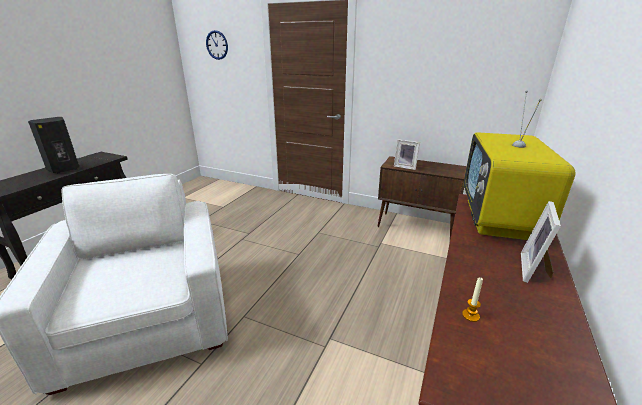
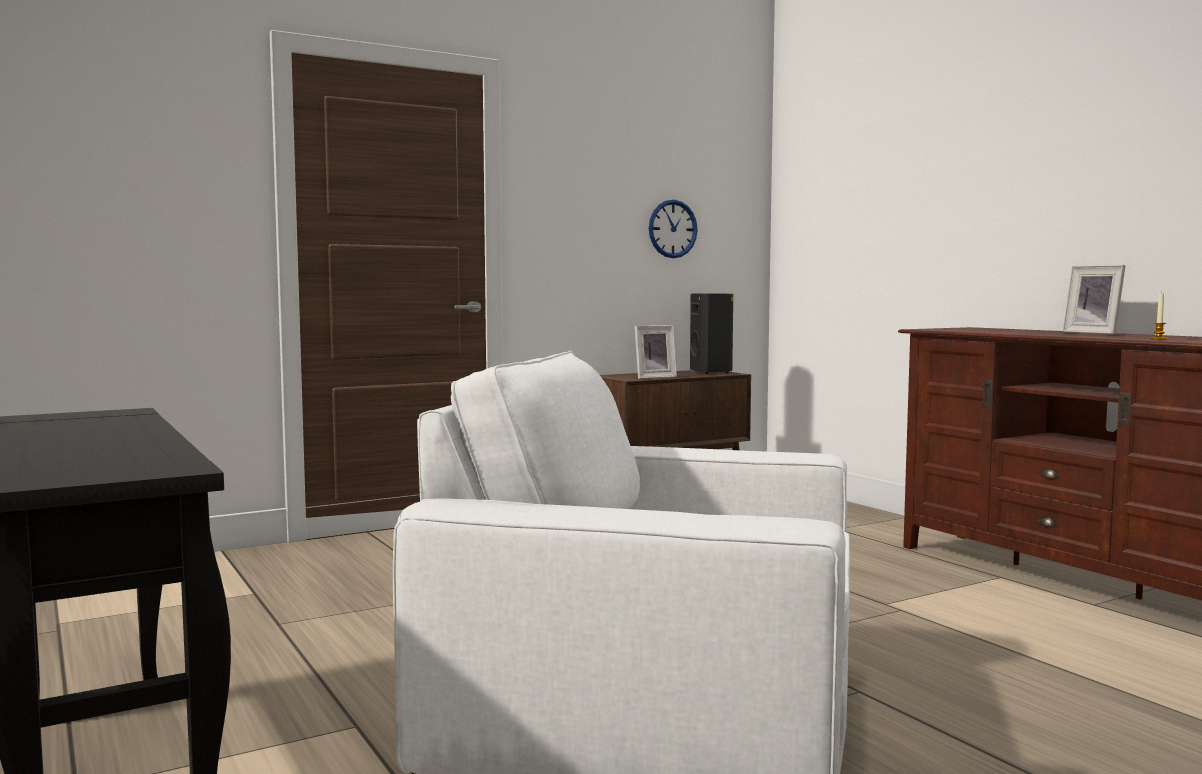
camera: 55 degrees left, 20 degrees down
(64, 169) = (99, 433): black speaker -> black speaker (712, 372)
(217, 45) = (104, 132): wall clock -> wall clock (672, 229)
(499, 220) = (985, 330): television -> none

